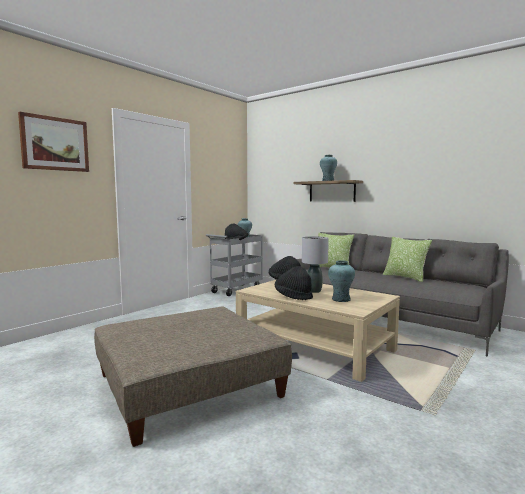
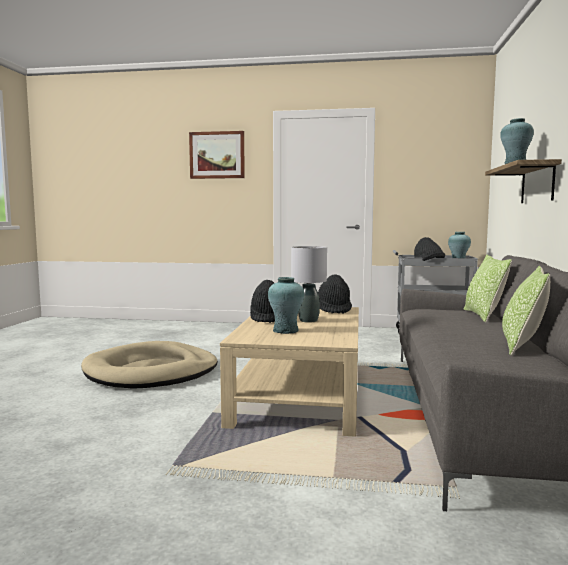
camera: 60 degrees right, 0 degrees up
(188, 385) = (151, 371): beige ottoman -> beige dog bed

